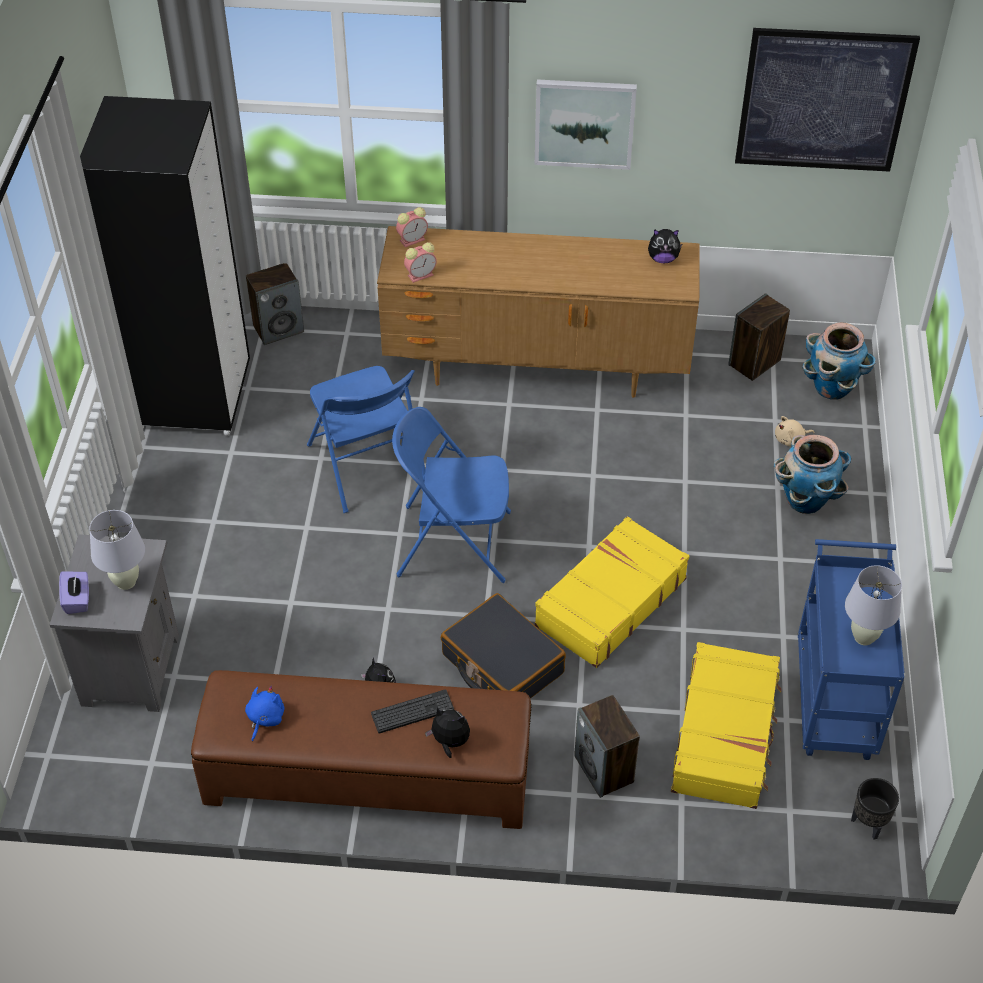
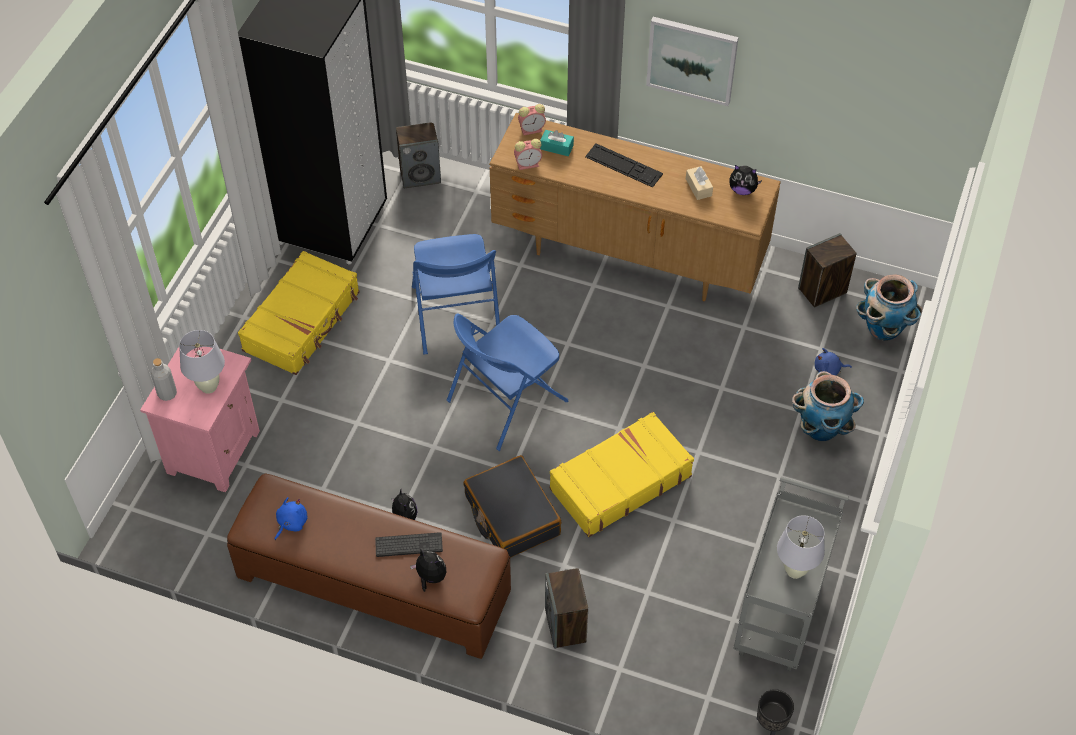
camera: 15 degrees right, 5 degrees up
(77, 600) = (167, 393): purple tissue box -> grey bottle
(134, 668) = (216, 451): grey nightstand -> pink nightstand
(446, 252) = (556, 147): none -> turquoise tissue box
(454, 543) = (506, 400): blue chair -> blue chair turned 60 degrees counterclockwise
(526, 257) = (623, 165): none -> keyboard
(615, 265) = (698, 187): none -> beige tissue box
(725, 735) = (677, 620): yellow suitcase -> yellow suitcase (302, 322)
(791, 440) = (829, 370): beige plush toy -> blue plush toy
(823, 100) = (902, 82): picture -> none
(833, 701) = (779, 613): blue cart -> grey cart

